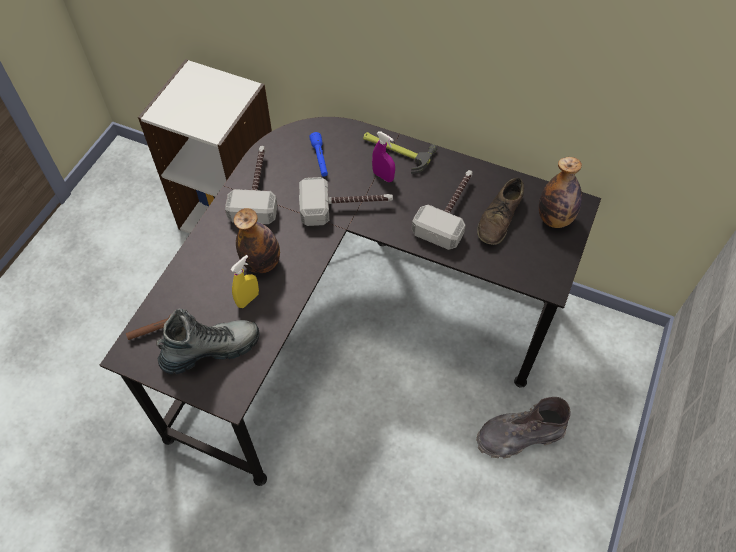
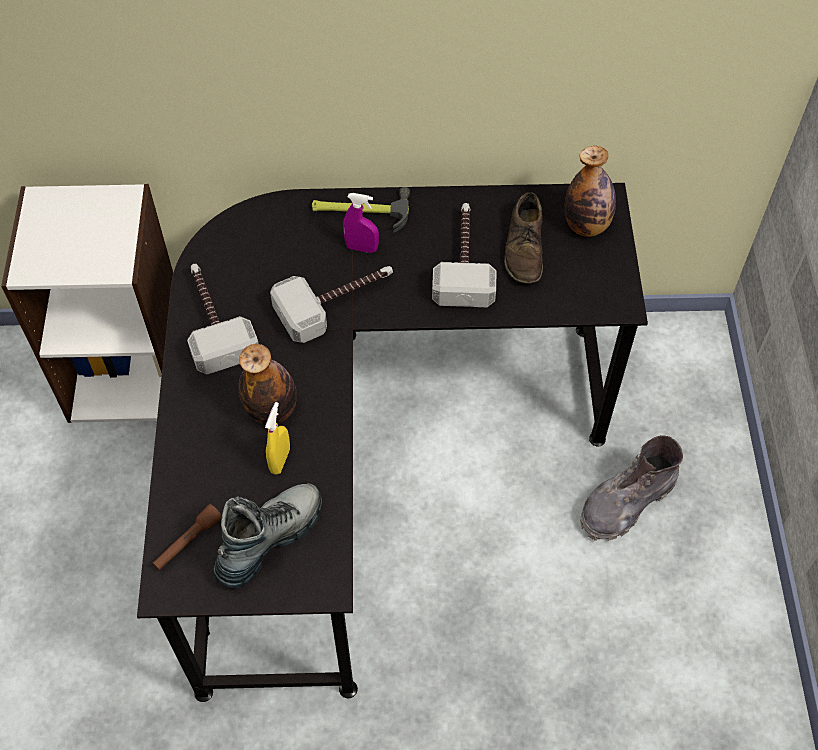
camera: 25 degrees left, 0 degrees up
(320, 159) = (271, 254): blue flashlight -> none

